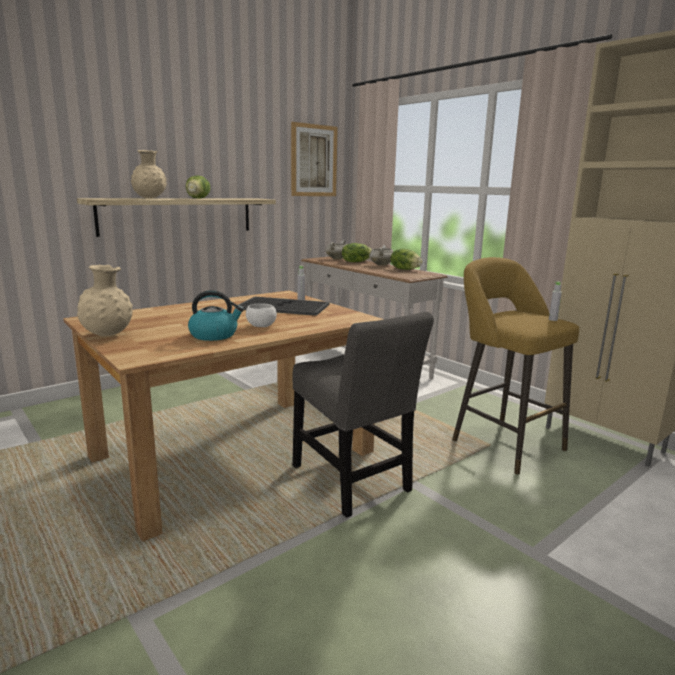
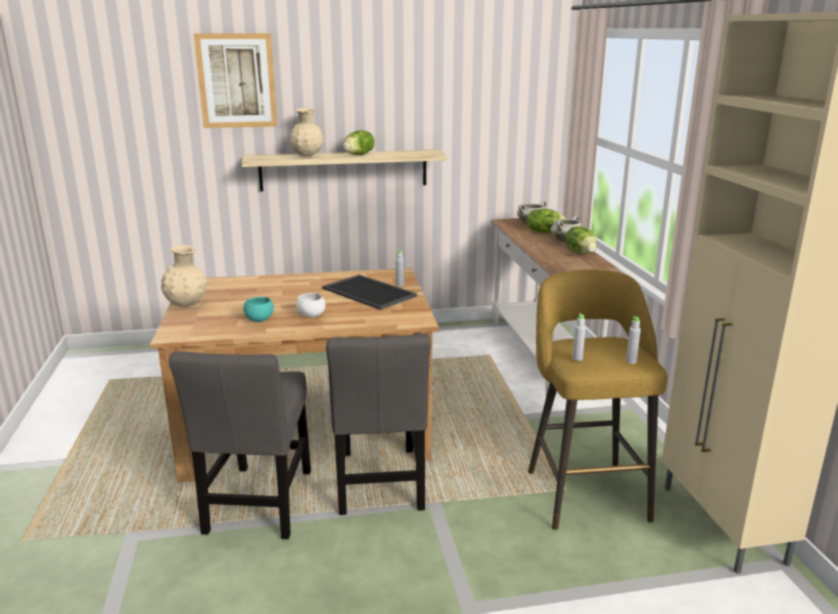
camera: 30 degrees right, 5 degrees up
(214, 335) = (259, 320): kettle -> turquoise bowl
(259, 535) = (258, 506): none -> grey chair
(314, 160) = (518, 102): picture -> picture (237, 81)
(519, 323) = (577, 358): none -> grey bottle

